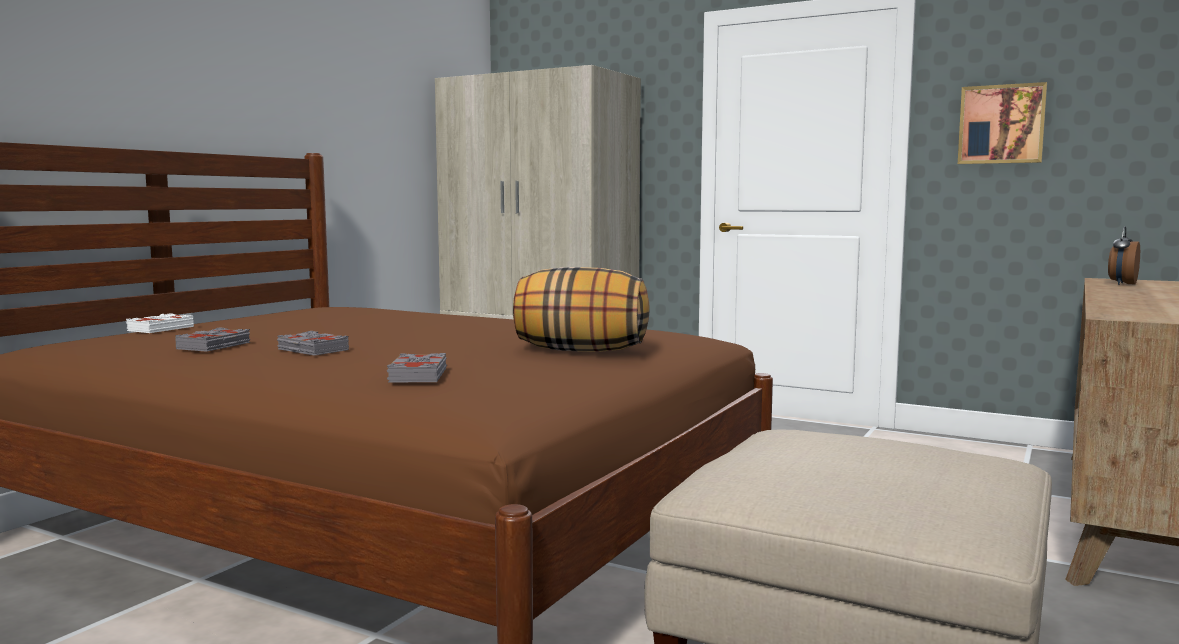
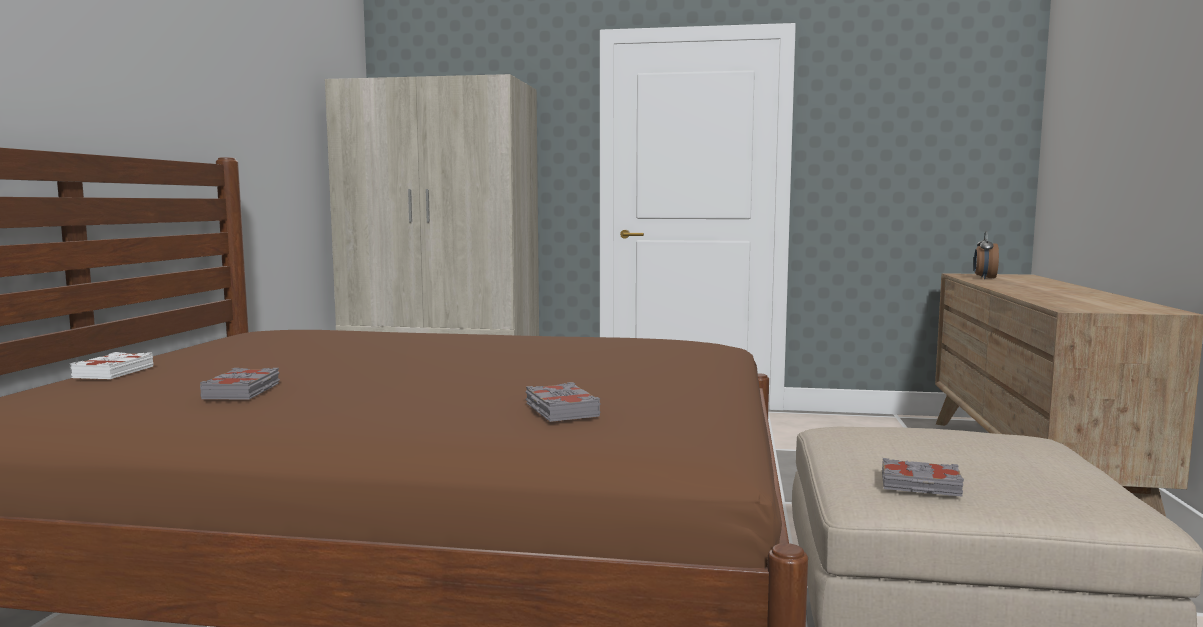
camera: 20 degrees left, 0 degrees up
(312, 350) = (378, 388): grey book -> grey book (920, 485)
(580, 351) = (654, 367): pillow -> none
(1001, 124) = (869, 144): picture -> none

